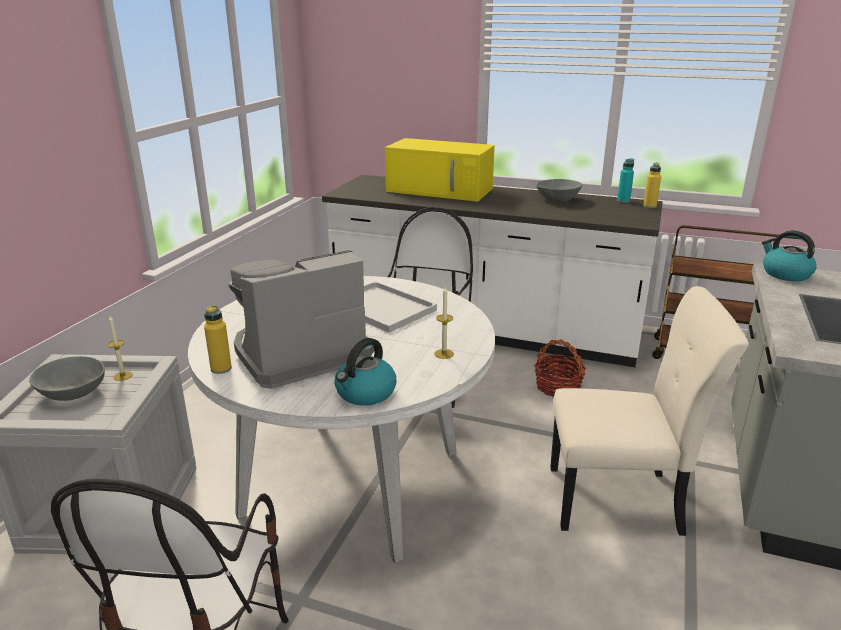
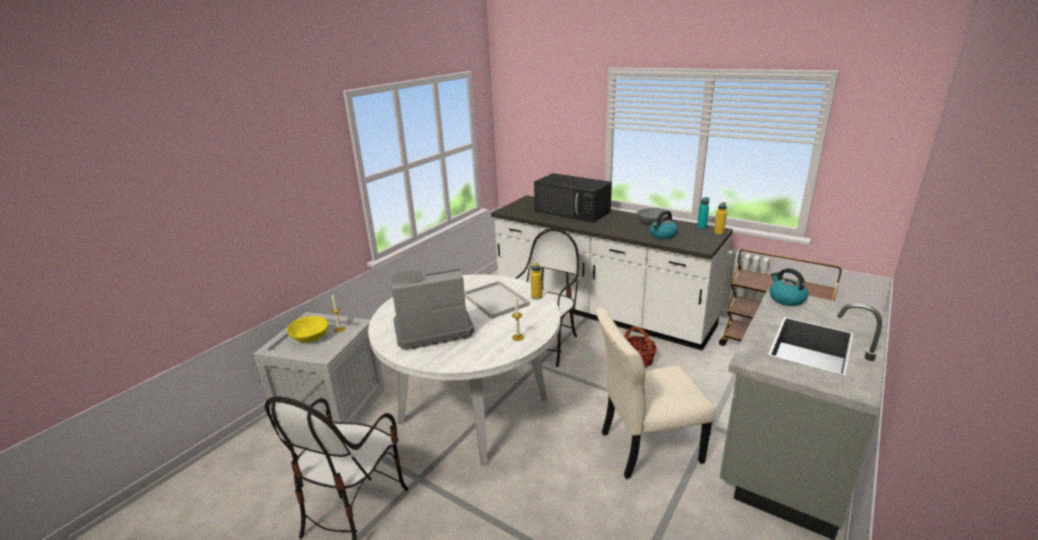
camera: 15 degrees right, 0 degrees up
(71, 393) = (309, 338): grey bowl -> yellow bowl
(221, 369) = (383, 334): yellow bottle -> yellow bottle (536, 297)
(365, 393) = (457, 359): kettle -> kettle (662, 235)
(441, 190) = (573, 211): yellow microwave -> black microwave
(620, 501) = (646, 447): beige chair -> beige chair turned 150 degrees clockwise

